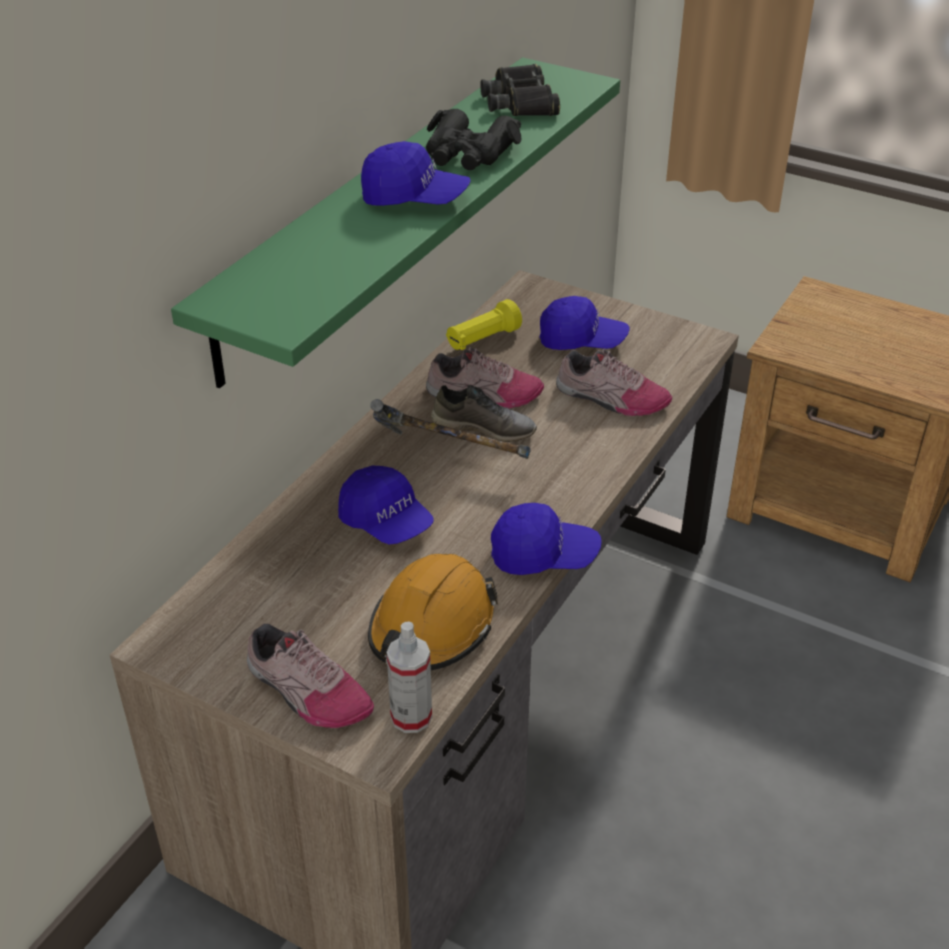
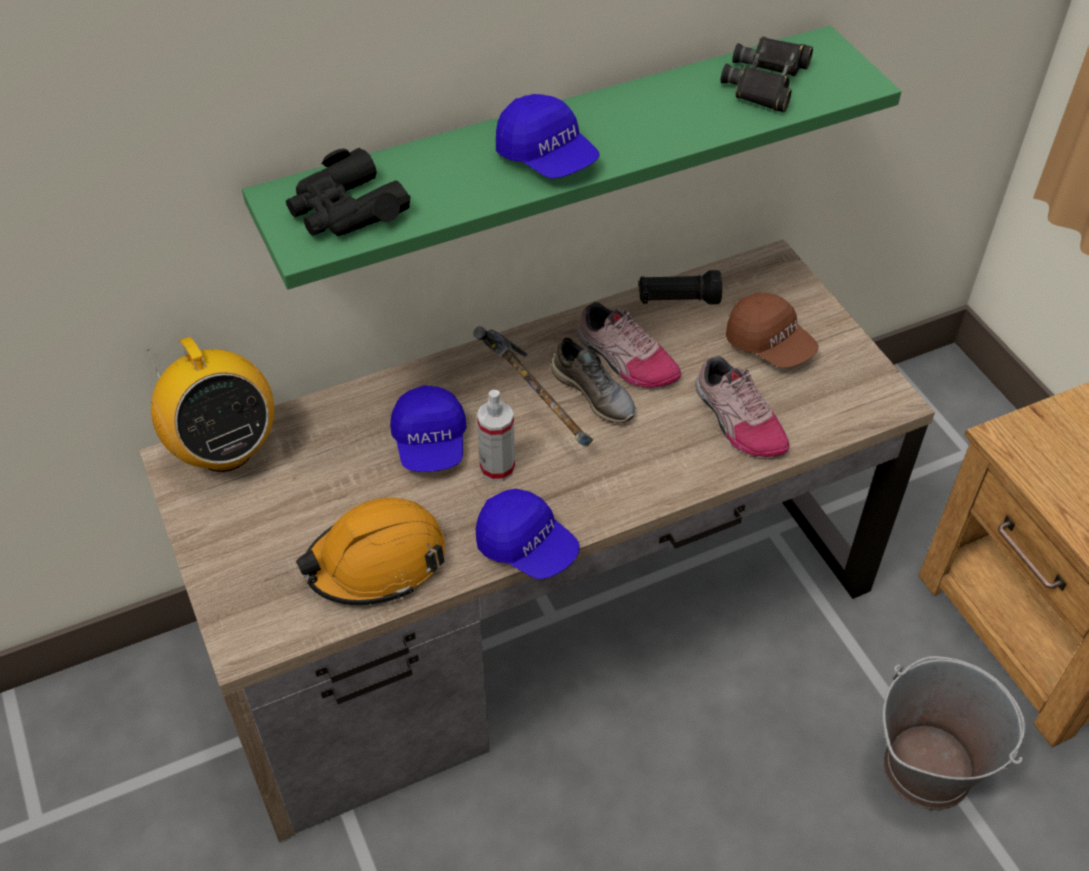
camera: 35 degrees right, 10 degrees up
(198, 614) = (224, 449): none -> radio
(306, 692) = (238, 563): shoe -> none
(411, 717) = (291, 631): spray bottle -> spray bottle (497, 468)
(468, 154) = (649, 125): black binoculars -> black binoculars (346, 210)
(482, 339) = (678, 300): yellow flashlight -> black flashlight
(582, 341) = (769, 345): blue cap -> brown cap
(847, 641) = (926, 767): none -> grey bucket

